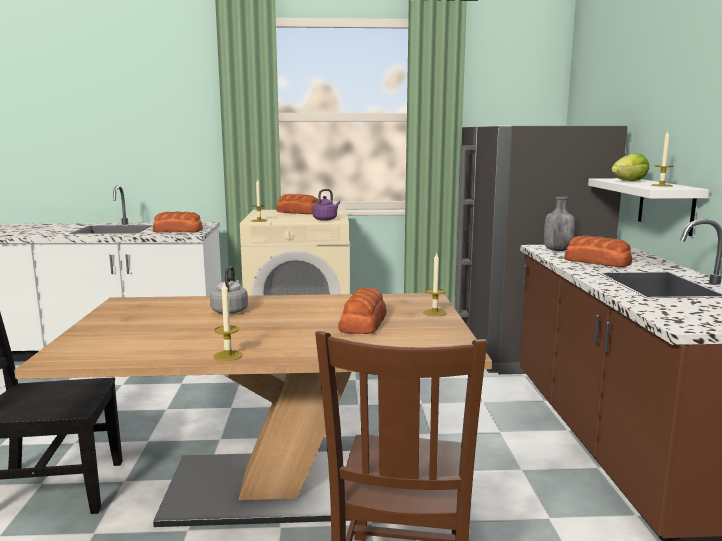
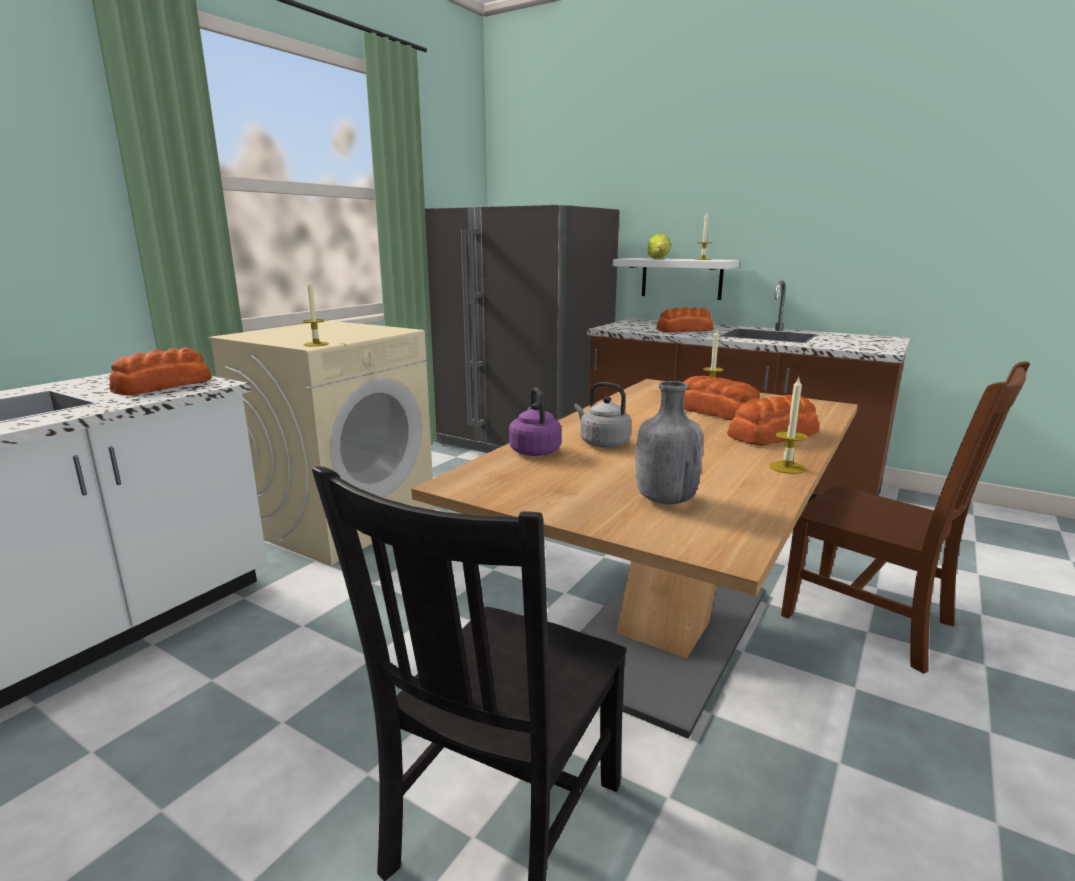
camera: 55 degrees left, 5 degrees up
(299, 212) = (300, 330): bread -> bread (774, 435)
(326, 219) = (384, 331): purple kettle -> purple kettle (534, 451)
(557, 250) = (627, 328): grey bottle -> grey bottle (664, 499)

